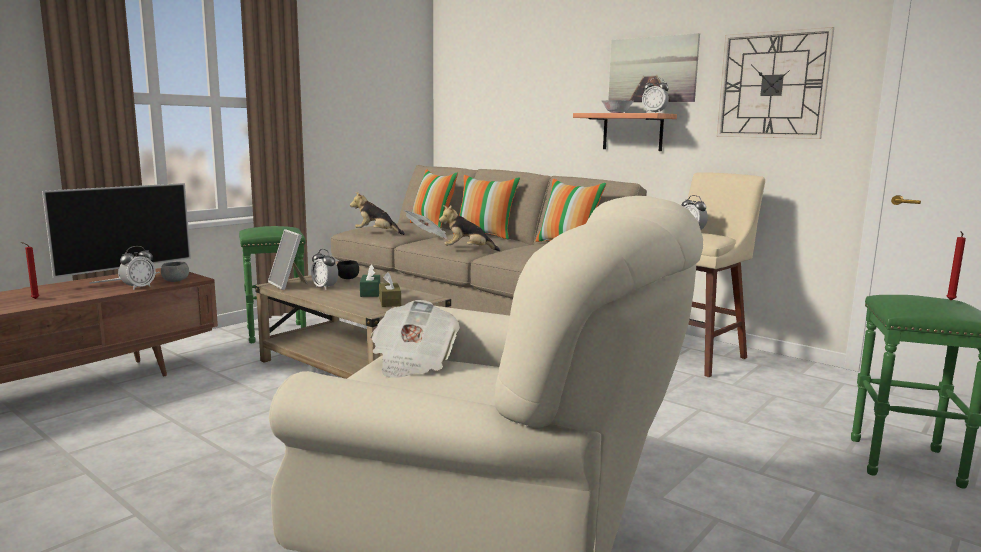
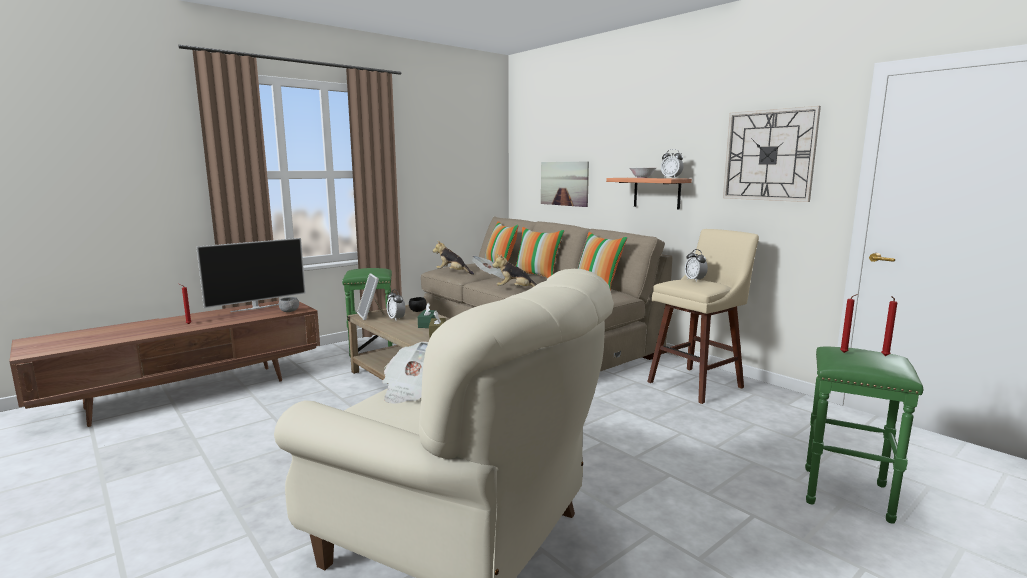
camera: 10 degrees right, 0 degrees up
(139, 287) = (261, 316): alarm clock -> none
(652, 69) = (672, 141): picture -> picture (564, 183)
(908, 299) = (845, 353): none -> red candle

